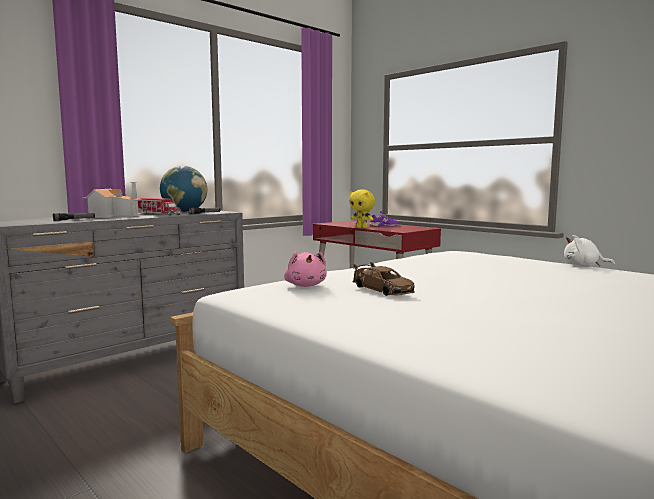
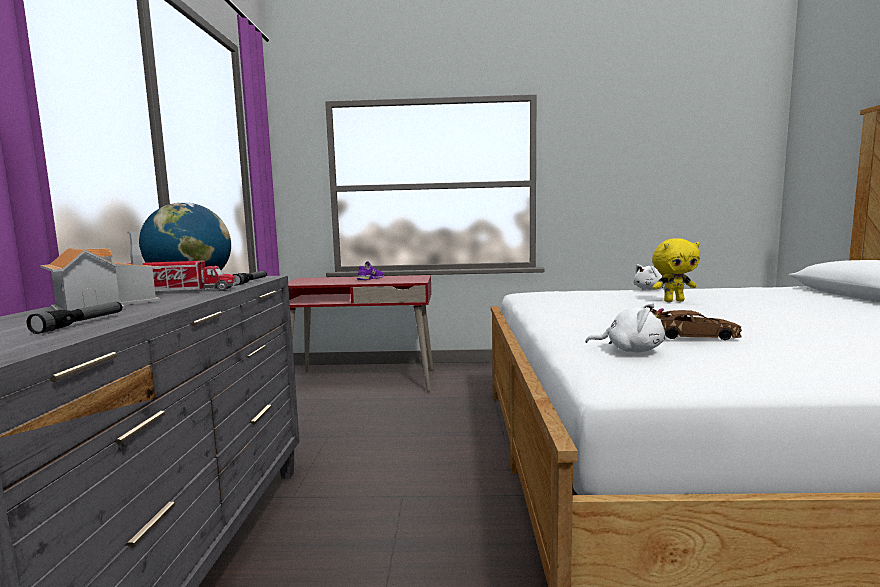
camera: 45 degrees left, 0 degrees up
(305, 285) = (630, 350): pink plush toy -> white plush toy
(362, 227) = (359, 283): yellow plush toy -> yellow plush toy (673, 301)

